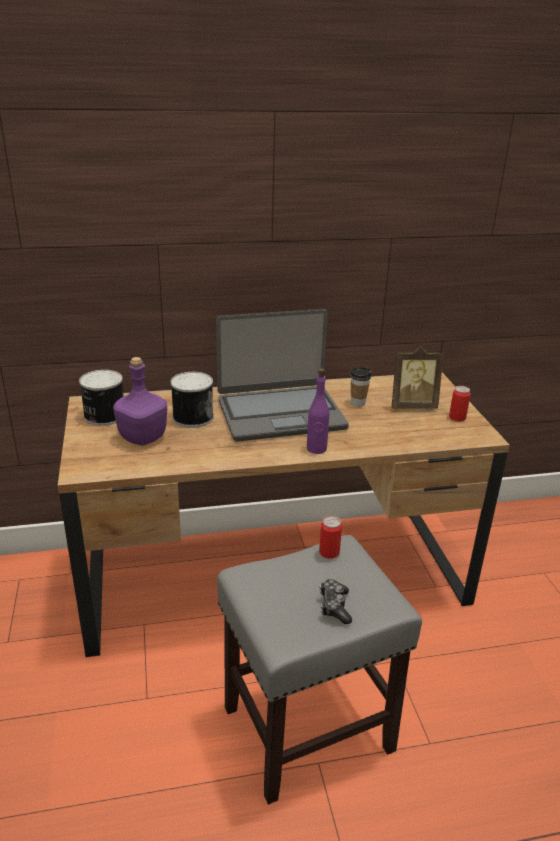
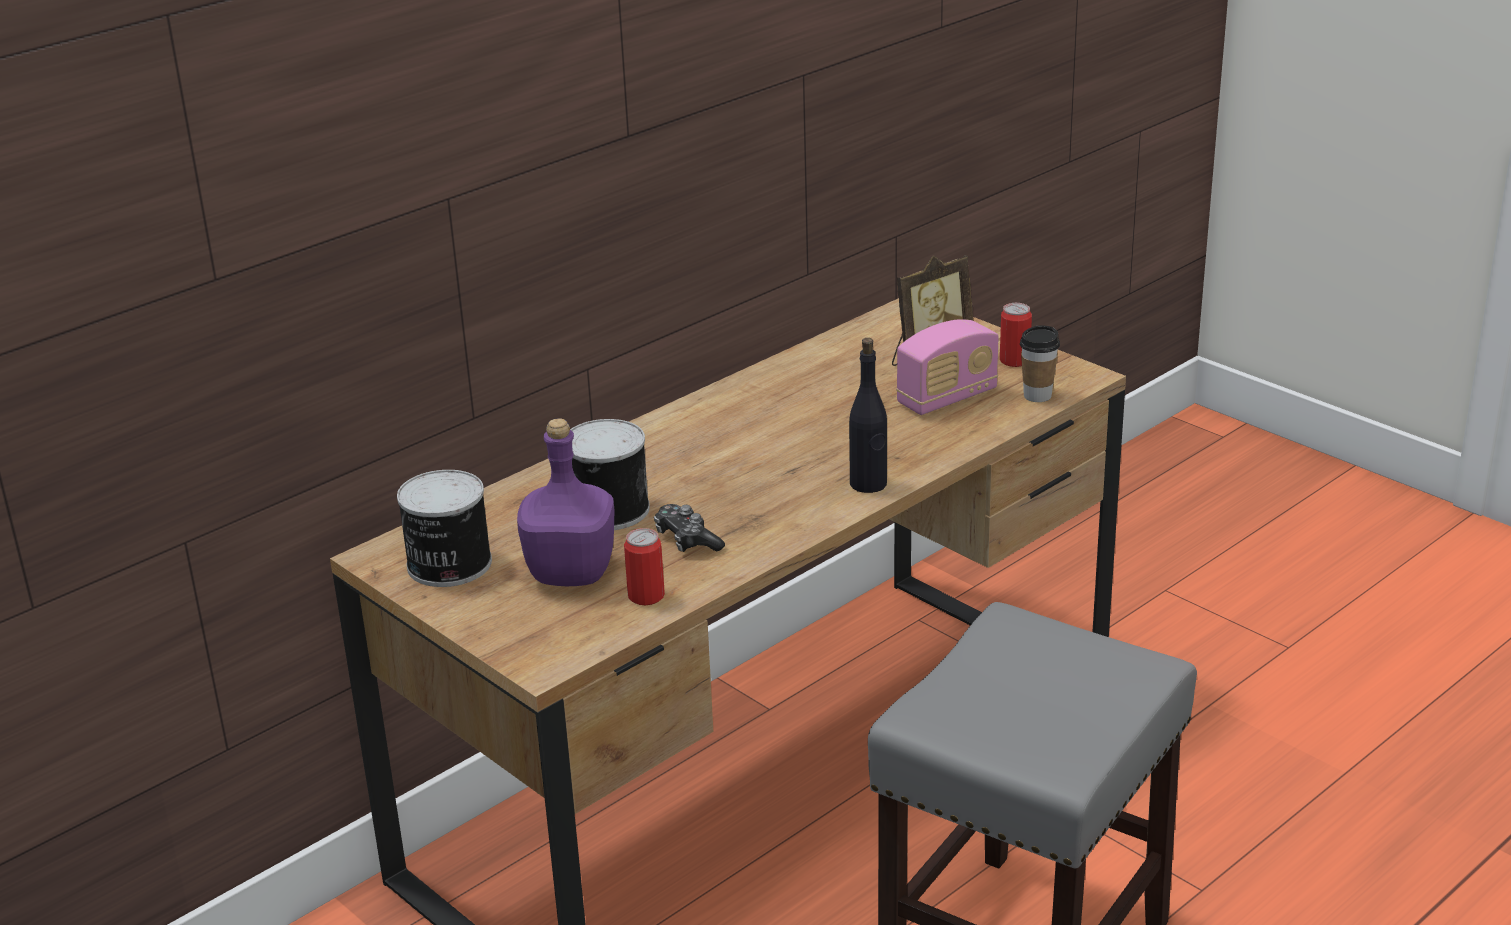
camera: 30 degrees left, 0 degrees up
(280, 413) = (744, 451): laptop -> none
(316, 449) = (868, 484): purple bottle -> black bottle
(329, 552) = (997, 635): can -> can (646, 596)
(334, 606) = (1079, 699): game controller -> game controller (687, 540)
(358, 403) = (844, 390): cup -> cup (1037, 396)
(402, 423) = (947, 398): none -> radio

